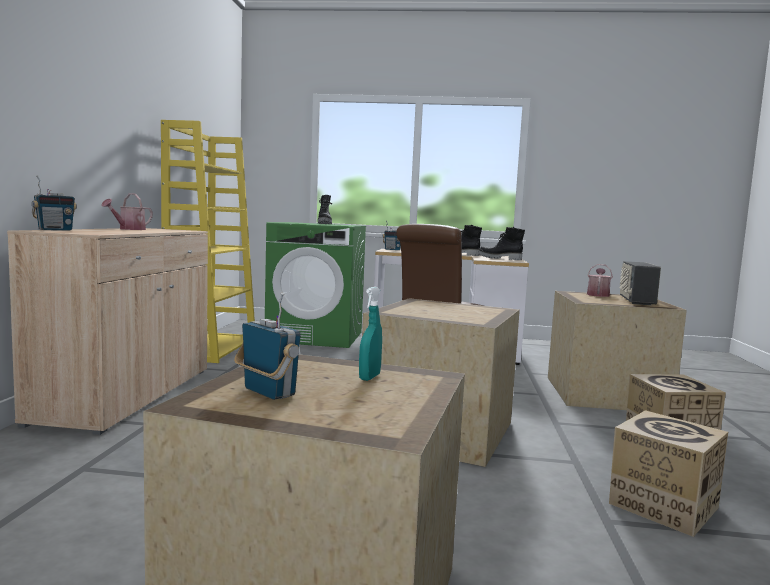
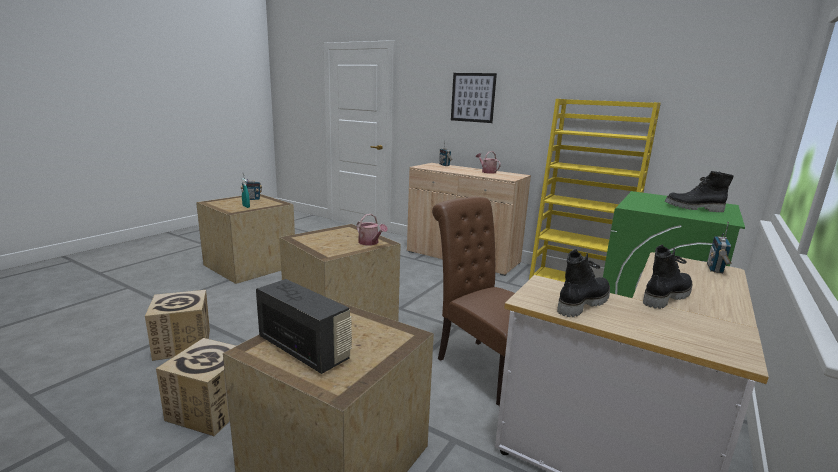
camera: 115 degrees right, 10 degrees up
(59, 91) = (473, 97): none -> picture
(598, 294) = (376, 349): watering can -> watering can (370, 243)

